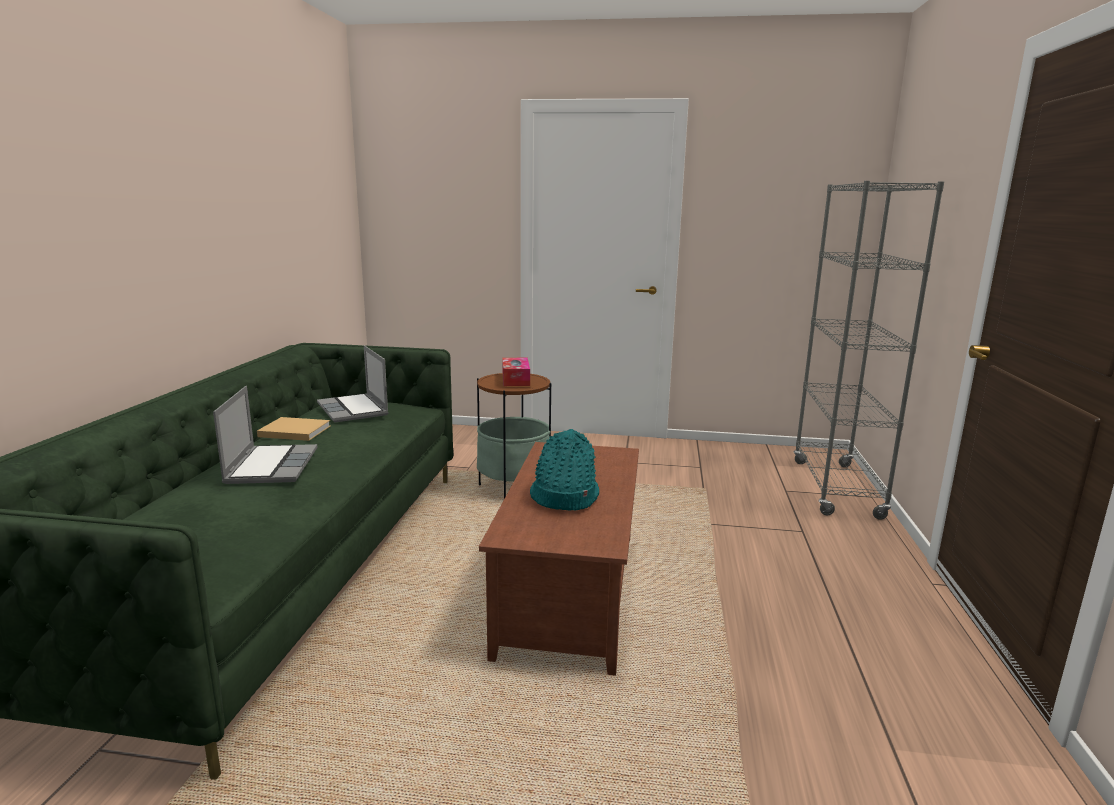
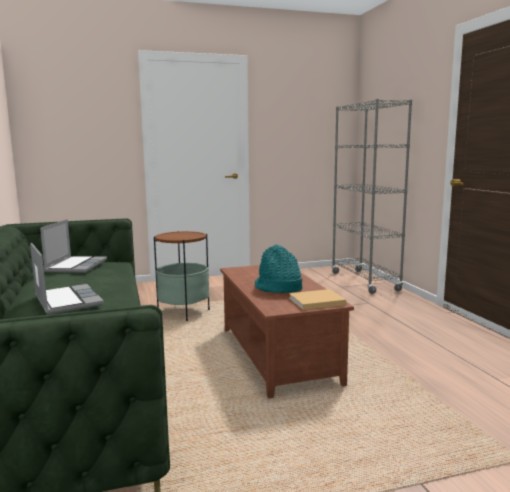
camera: 25 degrees left, 5 degrees down
(293, 431) = (48, 282): beige book -> beige book (315, 301)
(354, 410) = (76, 266): laptop -> laptop turned 120 degrees counterclockwise
(515, 379) = (181, 234): tissue box -> none

